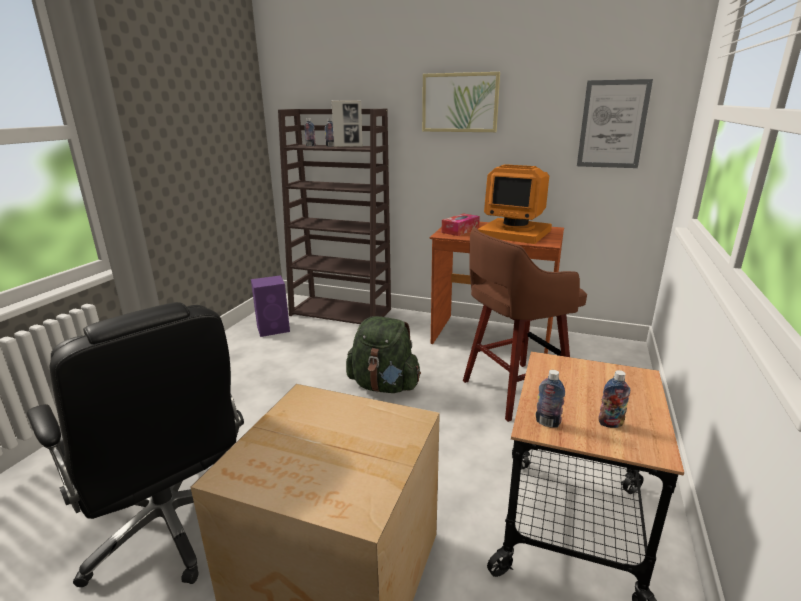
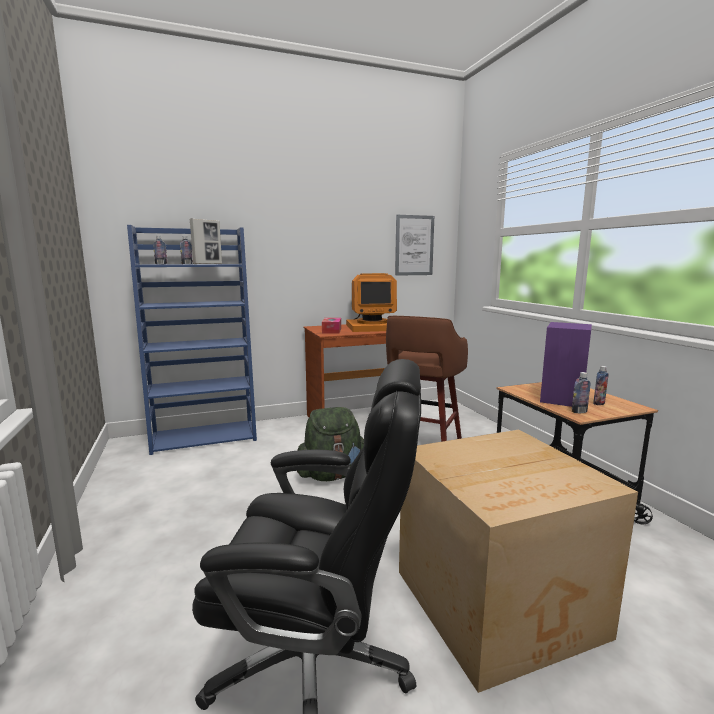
camera: 40 degrees left, 10 degrees down
(274, 329) = (150, 470): purple speaker -> purple speaker (562, 398)
(342, 312) = (205, 437): brown bookcase -> blue bookcase
(460, 102) = (305, 227): picture -> none

